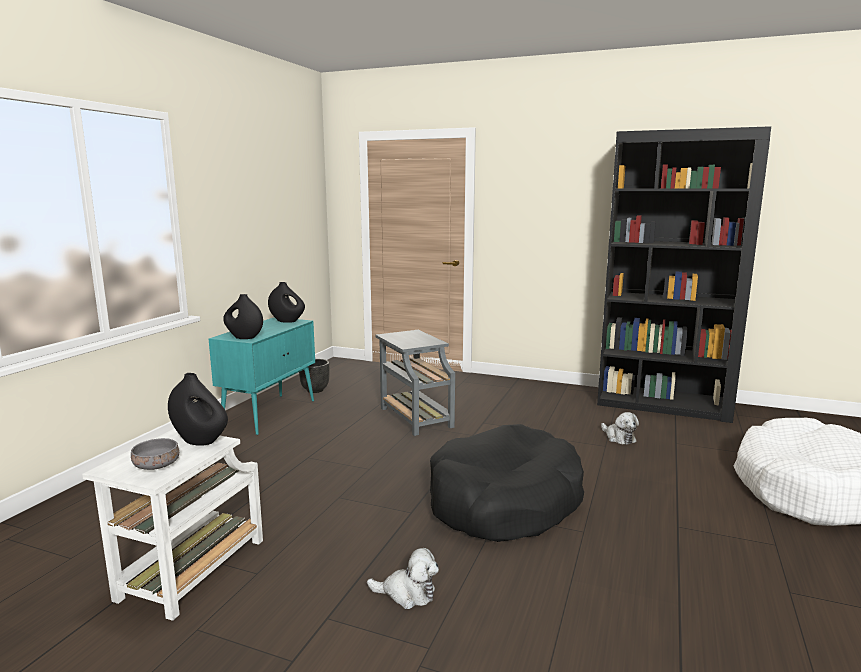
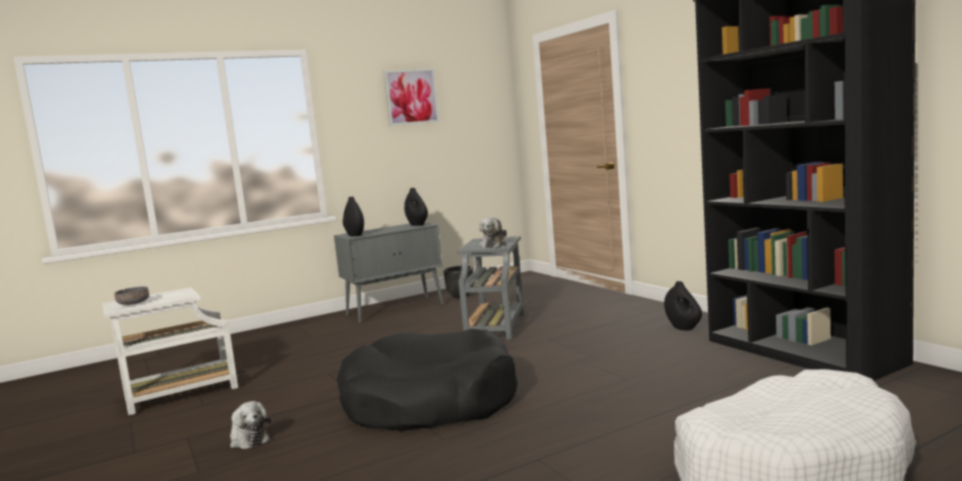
camera: 40 degrees right, 5 degrees down
(200, 441) = (181, 295): black vase -> black vase (683, 328)
(256, 181) = (411, 97): none -> picture
(270, 413) = (396, 310): turquoise cabinet -> grey cabinet
(618, 438) = (660, 374): plush toy -> plush toy (493, 245)

